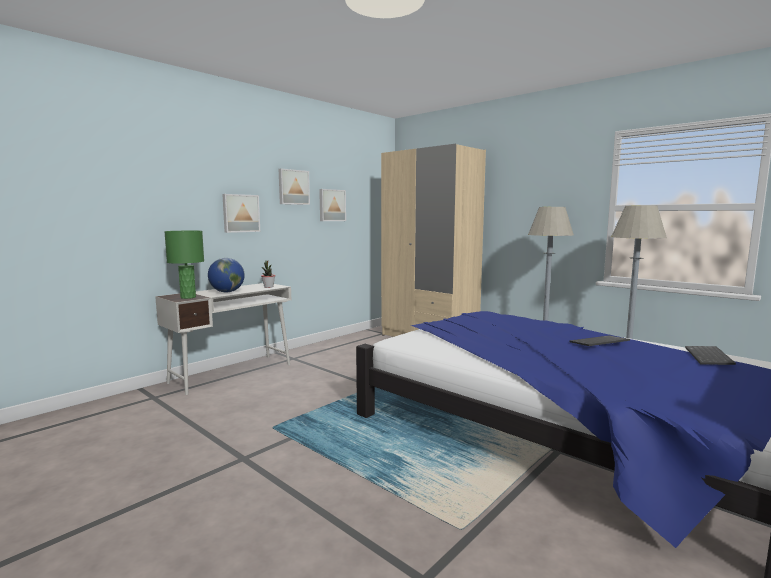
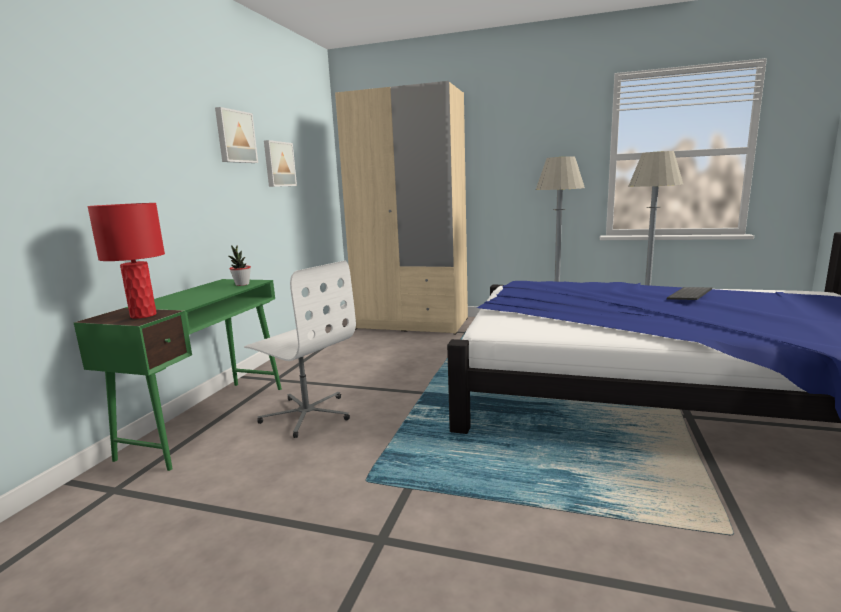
camera: 25 degrees left, 5 degrees up
(188, 297) = (143, 315): green table lamp -> red table lamp
(227, 292) = (193, 299): globe -> none
(232, 373) = (209, 419): white desk -> green desk
(240, 213) = (176, 176): picture -> none
(286, 383) = (307, 414): none -> white office chair
(710, 357) = (790, 294): keyboard -> none

